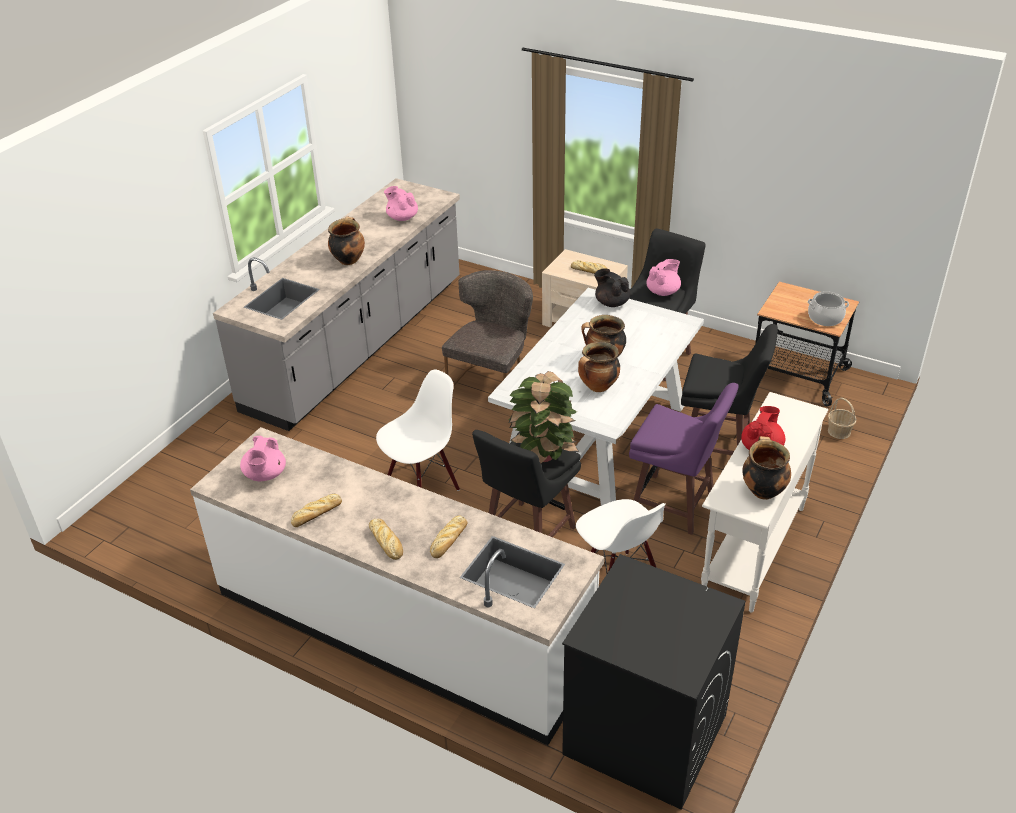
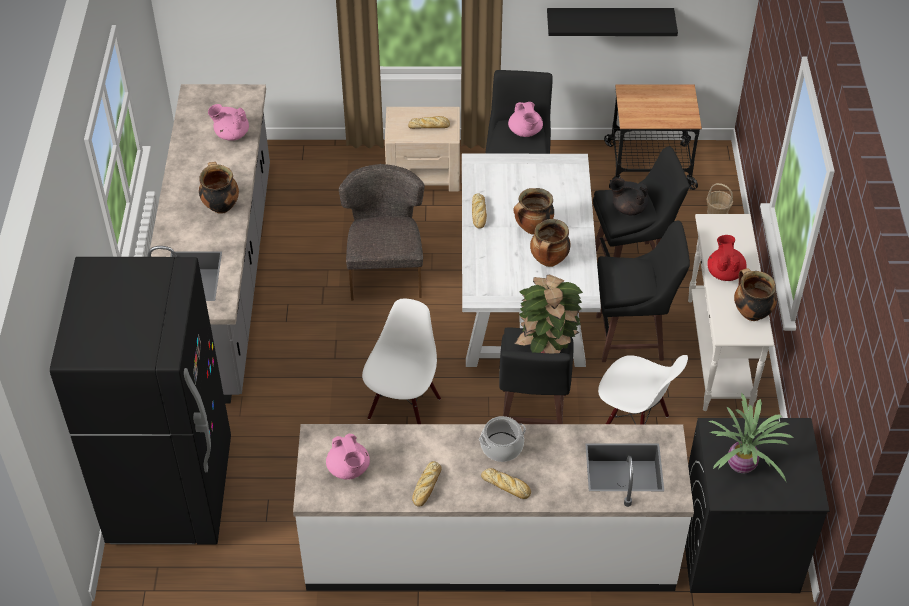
camera: 30 degrees left, 10 degrees up
(188, 476) = (171, 492): none -> black fridge
(448, 540) = (555, 462): bread -> bread (479, 213)
(611, 302) = (496, 164): black teapot -> black teapot (628, 208)
(630, 615) = (742, 466): none -> potted plant
(663, 292) = (525, 132): pink teapot -> pink teapot turned 150 degrees clockwise
(674, 505) = (632, 338): purple stool -> black stool
(780, 209) = (609, 20): none -> black shelf
(825, 318) = (678, 113): cooking pot -> cooking pot (501, 447)

